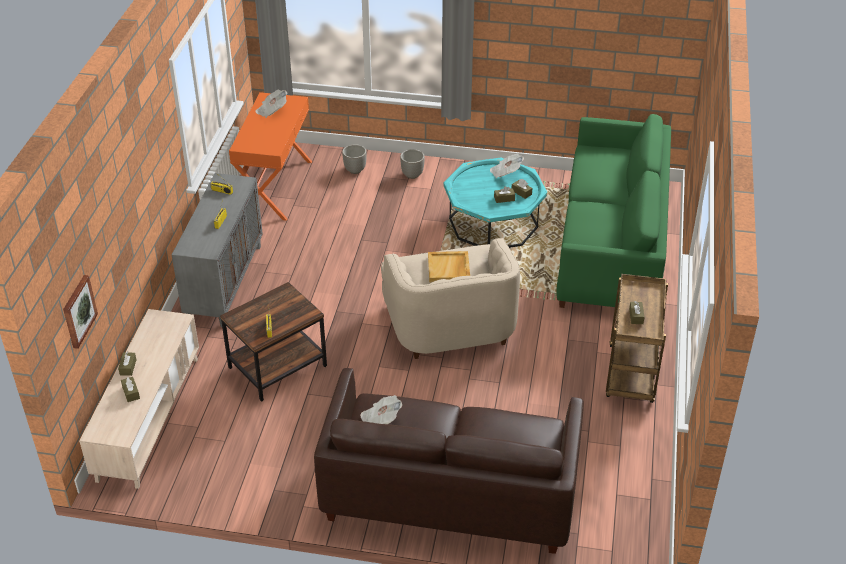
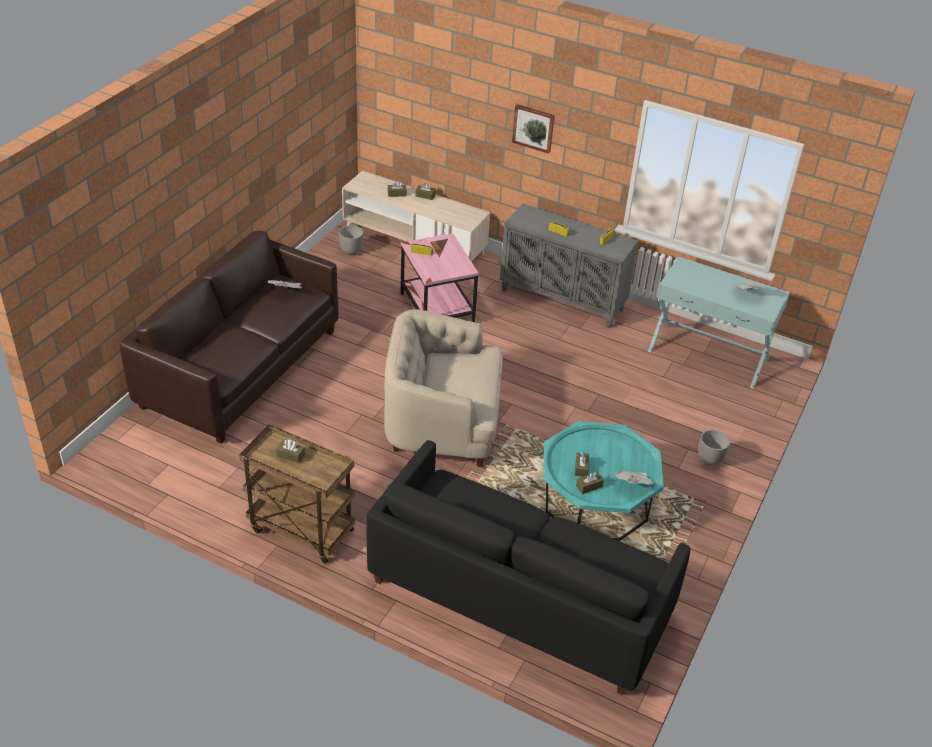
camera: 105 degrees right, 0 degrees up
(78, 311) = (409, 108): picture -> picture (533, 128)
(275, 187) = (708, 354): orange console table -> turquoise console table
(277, 367) = (437, 309): brown side table -> pink side table
(355, 170) = (729, 417): planter -> planter (351, 251)
(449, 269) = (461, 379): beige tray -> none
(612, 244) = (519, 596): green sofa -> black sofa

